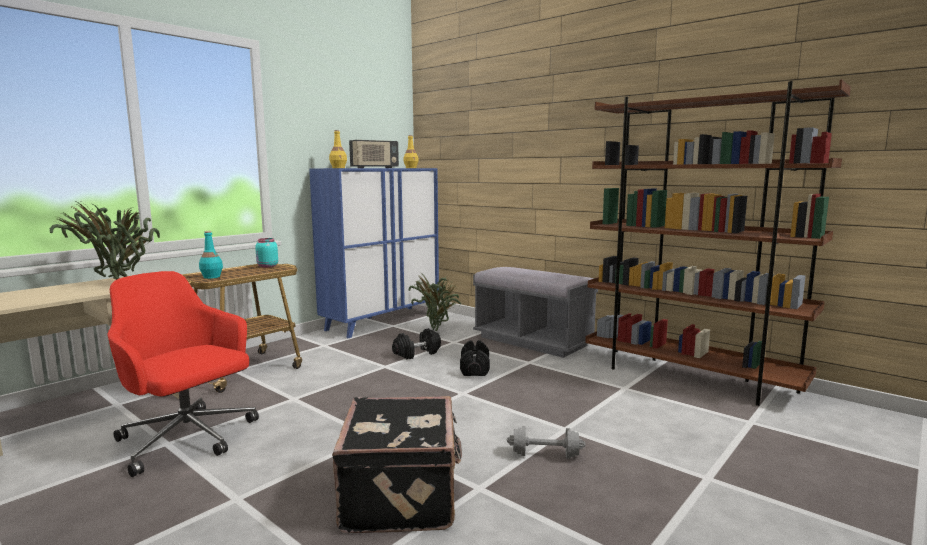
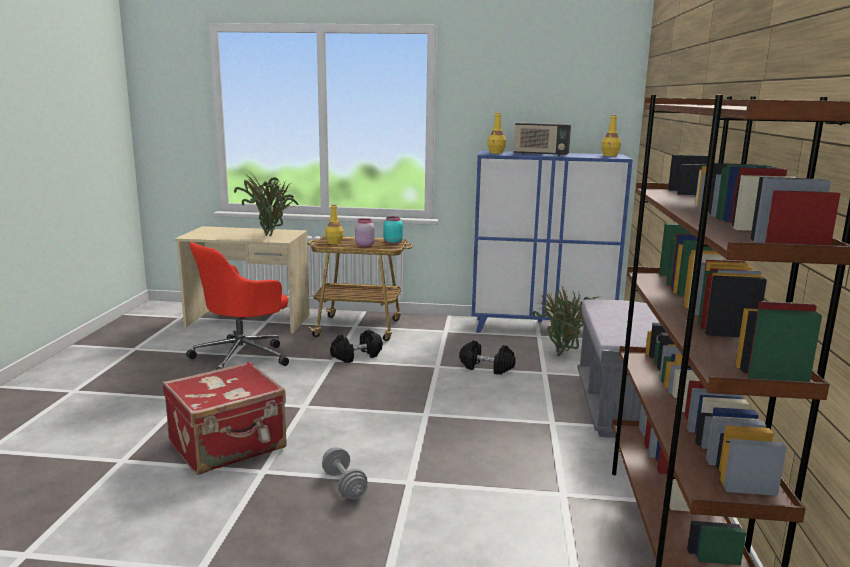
camera: 55 degrees right, 5 degrees up
(188, 439) = (243, 357): red office chair -> red office chair turned 135 degrees counterclockwise
(211, 277) = (334, 243): turquoise bottle -> yellow bottle
(250, 272) = (364, 245): none -> pink jar
(403, 496) = (229, 446): black suitcase -> red suitcase
(475, 369) = (489, 402): black dumbbell -> black dumbbell (356, 356)

